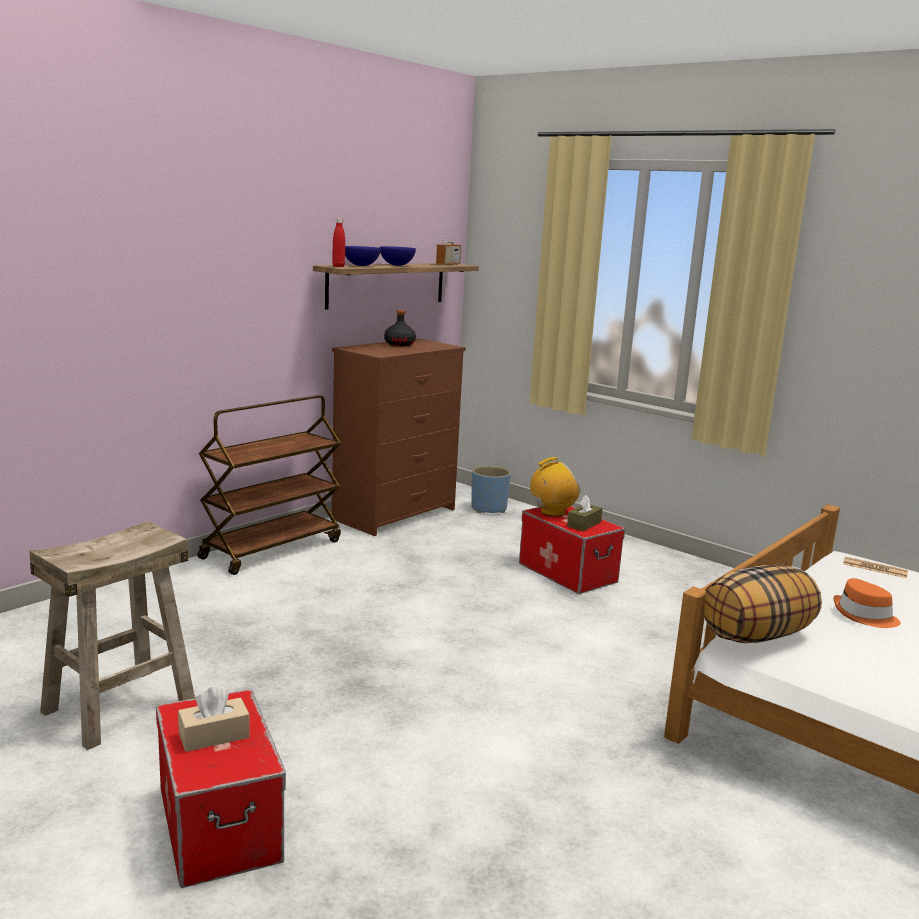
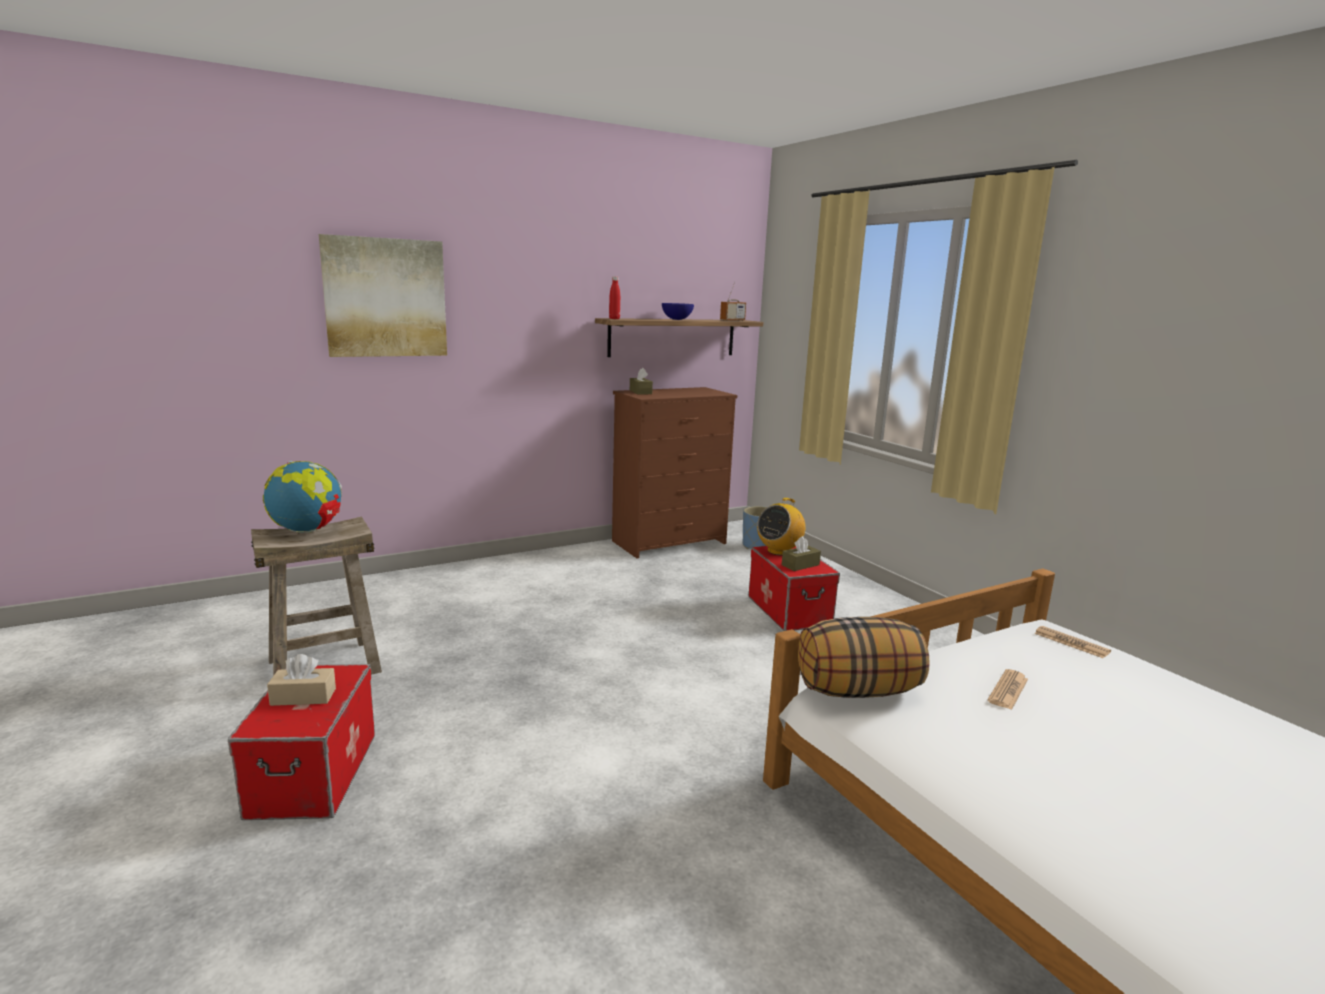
camera: 20 degrees right, 0 degrees up
(92, 247) = (385, 298): none -> picture
(101, 545) = (307, 531): none -> globe
(272, 549) = (543, 559): brown cart -> none
(361, 265) = (640, 319): blue bowl -> none
(364, 348) = (640, 392): none -> brown tissue box
(399, 344) = (678, 390): black bottle -> none
(552, 512) = (779, 551): radio -> radio turned 135 degrees clockwise
(864, 616) = (1008, 690): orange hat -> newspaper

